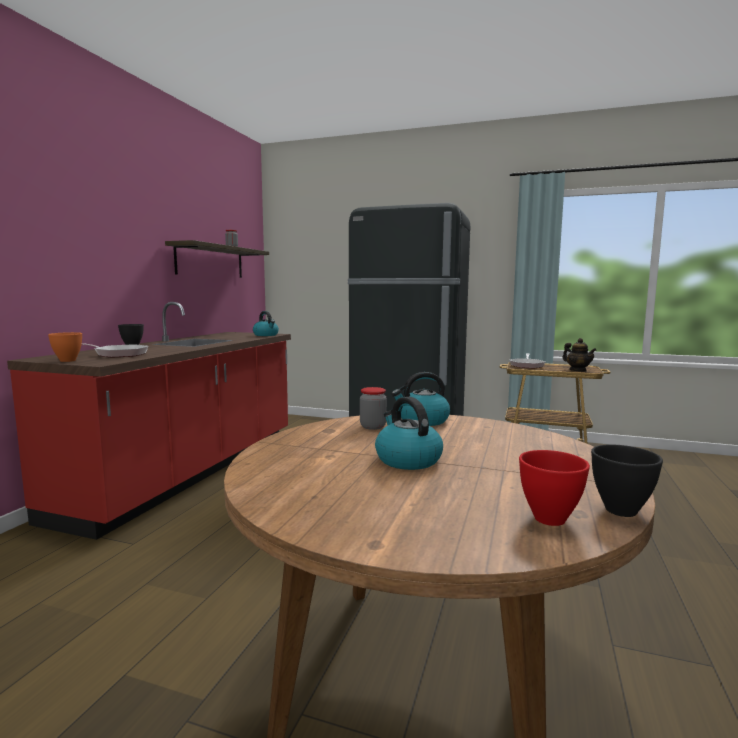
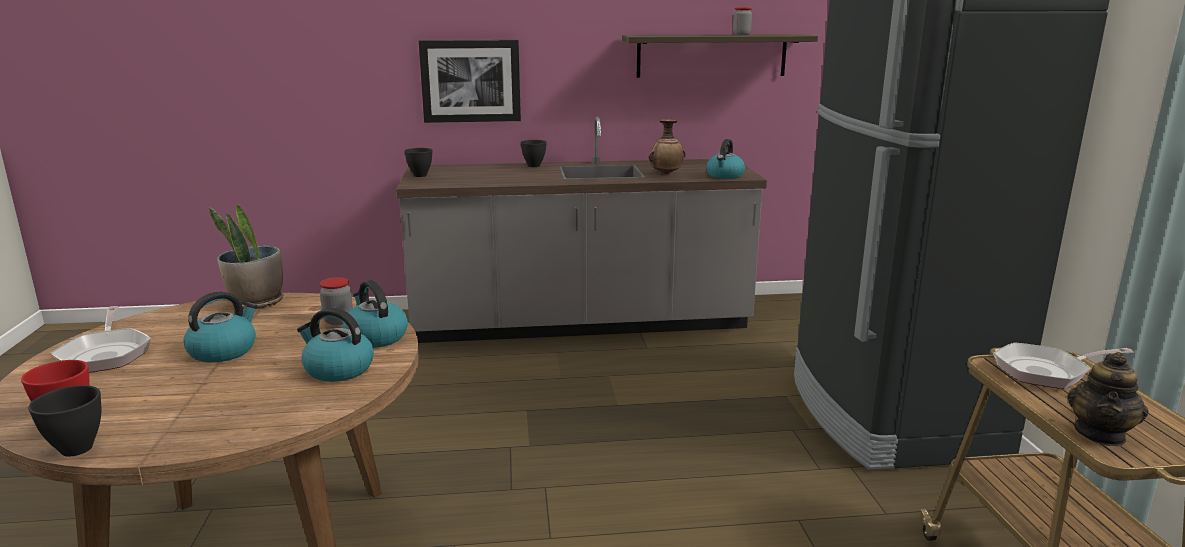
camera: 65 degrees right, 10 degrees up
(60, 270) = (470, 81): none -> picture
(68, 360) = (420, 175): orange bowl -> black bowl
(118, 354) = (471, 176): frying pan -> frying pan (106, 354)
(190, 471) = (581, 323): red counter -> grey counter
(235, 338) = (666, 174): none -> vase
(281, 446) = (257, 303): none -> potted plant
(479, 431) = (338, 369): none -> kettle

